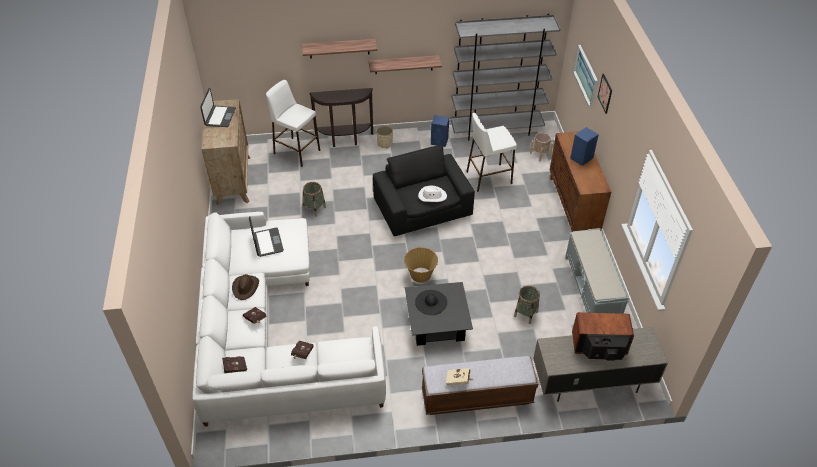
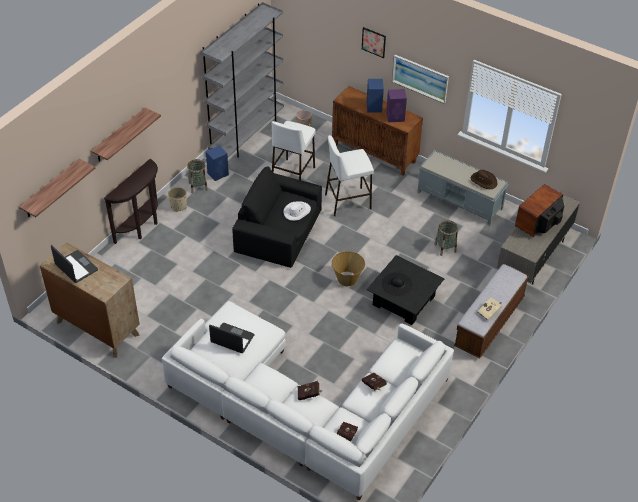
camera: 50 degrees left, 0 degrees up
(246, 287) = (267, 381): brown hat -> brown hat (484, 181)
(296, 152) = (115, 265): white stool -> white stool (347, 201)
(314, 208) = (201, 296): basket -> basket (198, 186)
(403, 64) = (168, 119): shelf -> shelf (51, 189)
(586, 75) = (328, 39): picture -> picture (420, 78)
(588, 176) = (395, 117): none -> purple speaker

